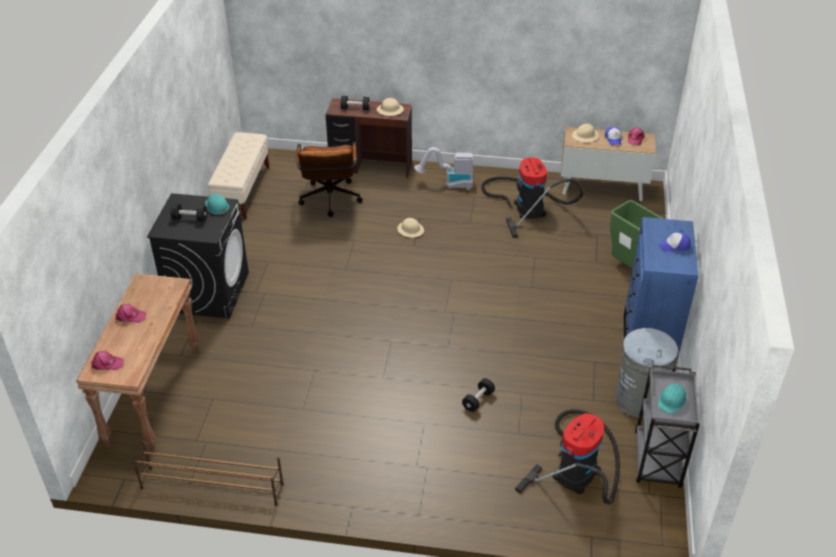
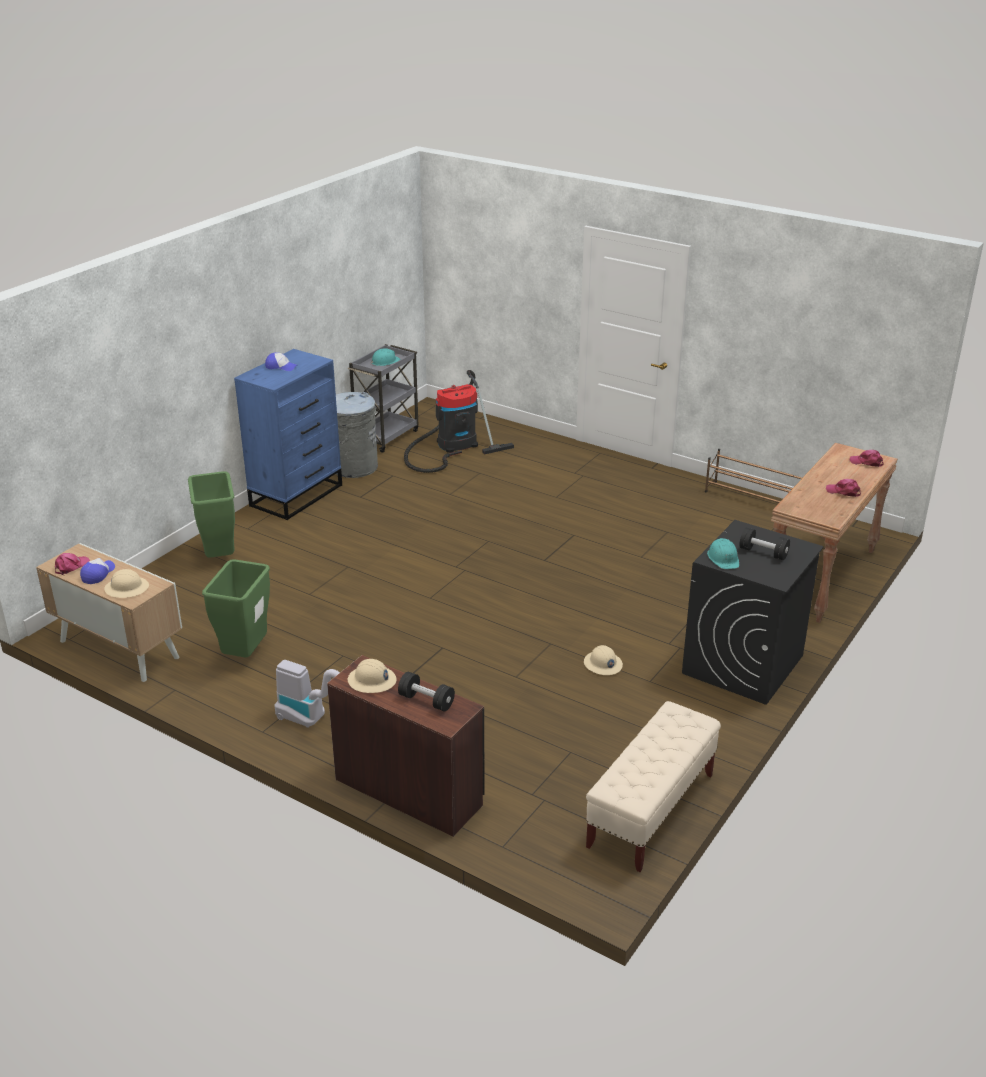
camera: 155 degrees left, 10 degrees down
(330, 201) = (515, 746): brown office chair -> none
(410, 230) = (429, 668): beige hard hat -> beige hard hat (602, 664)
(478, 400) = (495, 499): black dumbbell -> none
(527, 206) = (246, 654): vacuum cleaner -> green trash can

